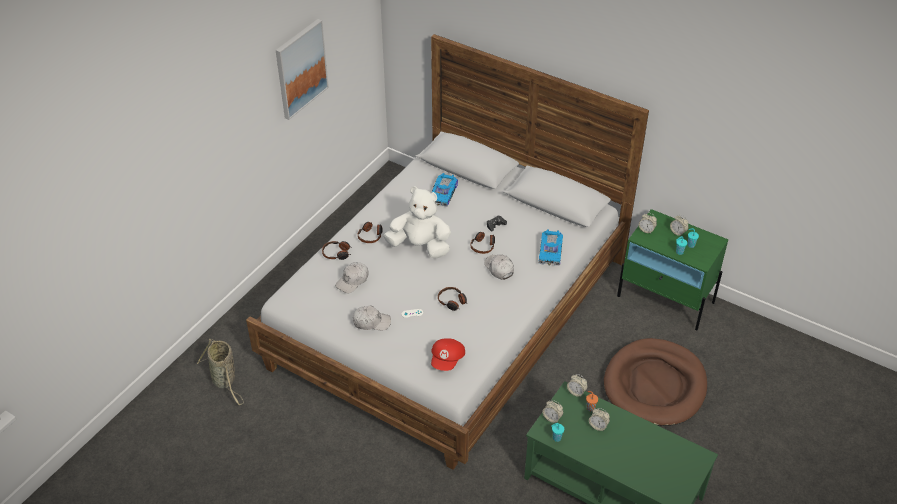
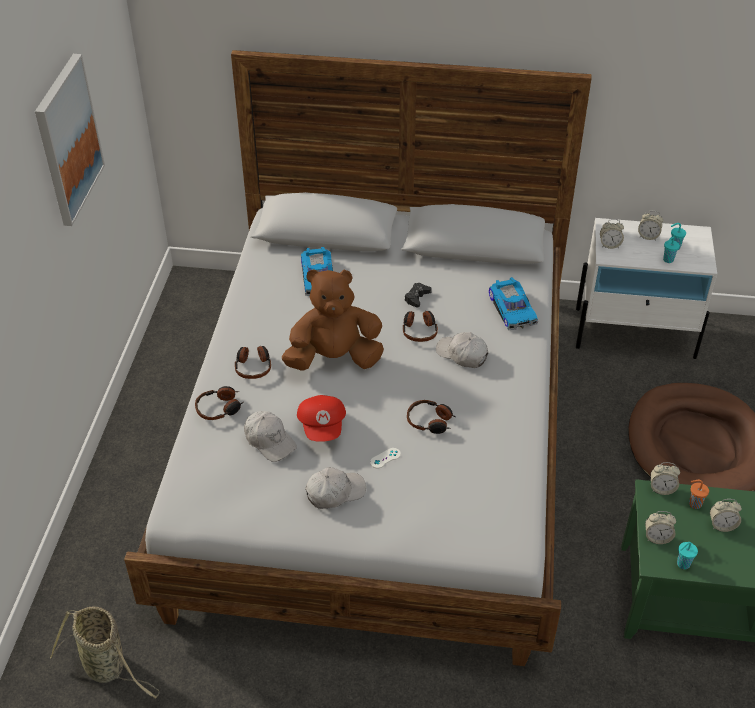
camera: 25 degrees left, 0 degrees up
(352, 281) = (269, 440): white cap -> white cap turned 60 degrees counterclockwise
(420, 246) = (334, 359): white plush toy -> brown plush toy
(447, 360) = (480, 508): red cap -> red cap (323, 426)
(666, 299) = (635, 333): green nightstand -> white nightstand

